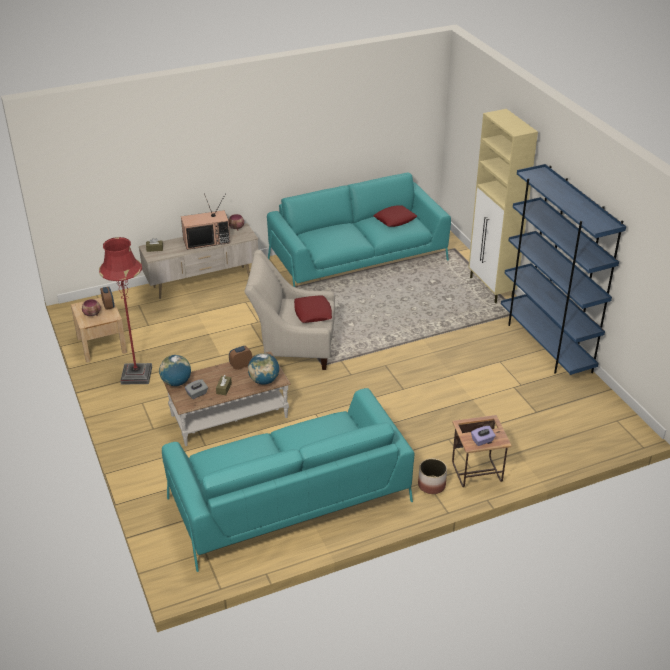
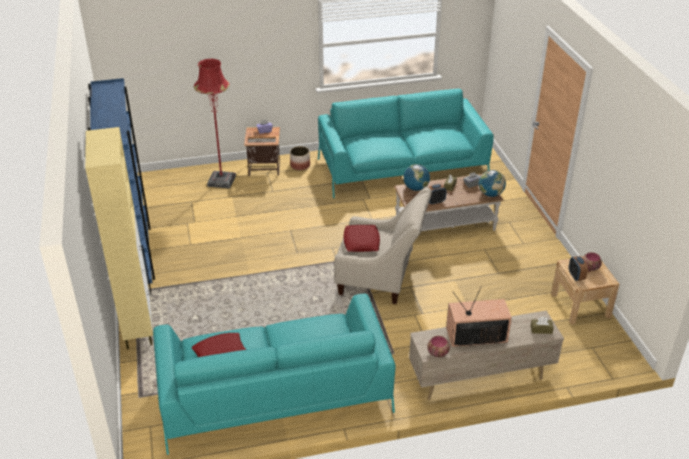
camera: 170 degrees left, 0 degrees up
(136, 375) = (534, 269): red floor lamp -> red floor lamp (221, 181)

